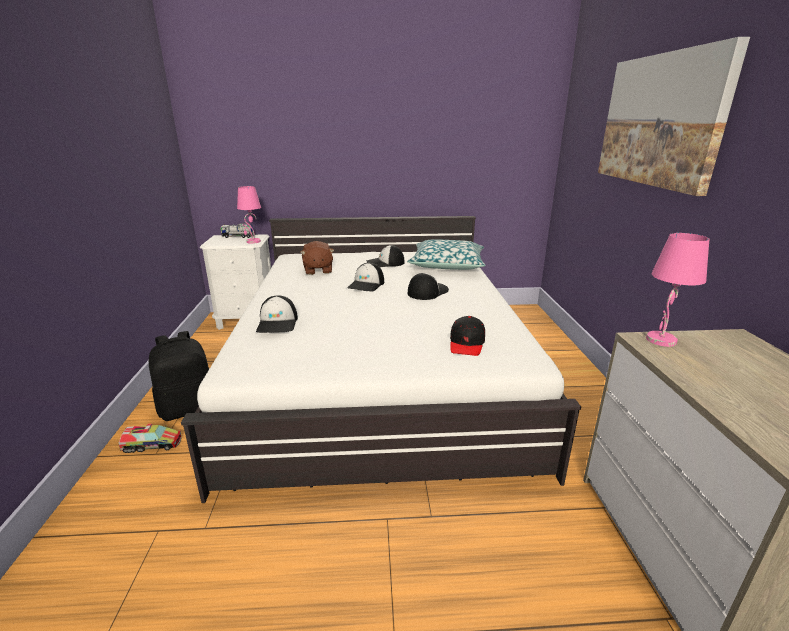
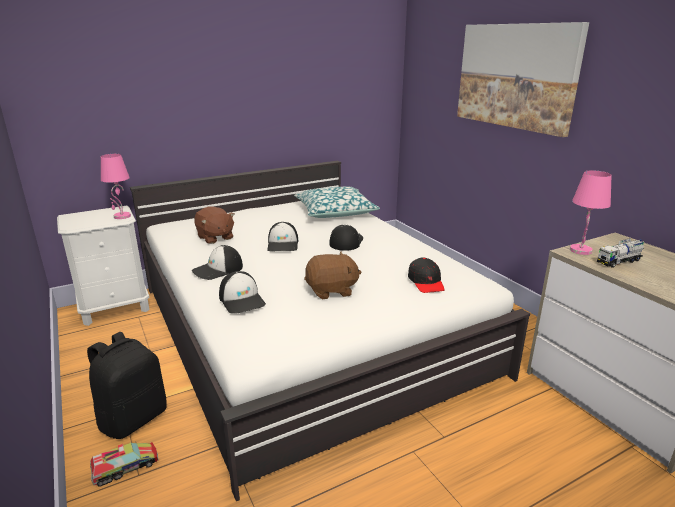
camera: 25 degrees left, 0 degrees up
(238, 236) = (94, 213): toy truck -> toy truck (619, 261)
(364, 332) = (331, 291): none -> brown plush toy
(385, 263) = (275, 219): cap -> cap (218, 270)

